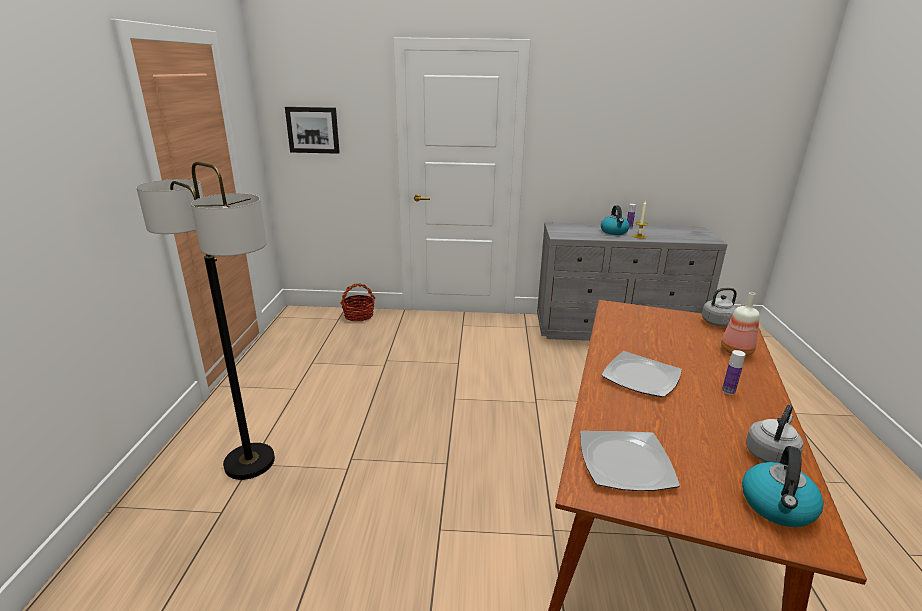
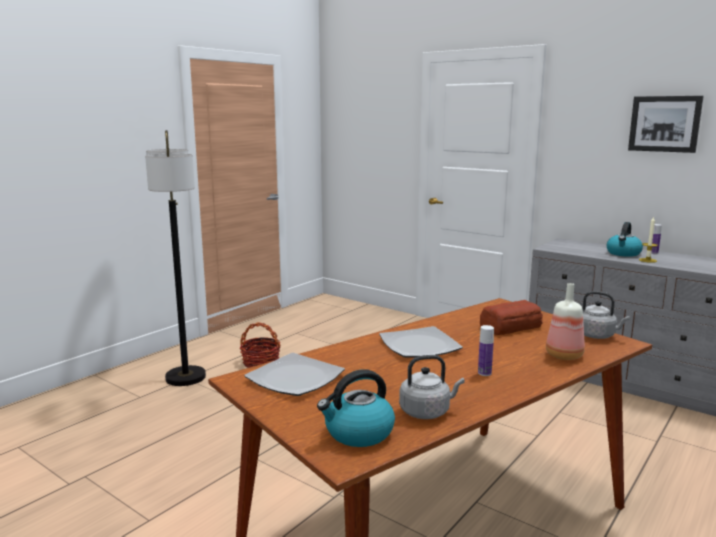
camera: 35 degrees right, 10 degrees down
(313, 130) = (356, 135): picture -> picture (664, 124)
(358, 315) = (371, 311): basket -> basket (260, 362)
(658, 331) = (509, 327): none -> bread

